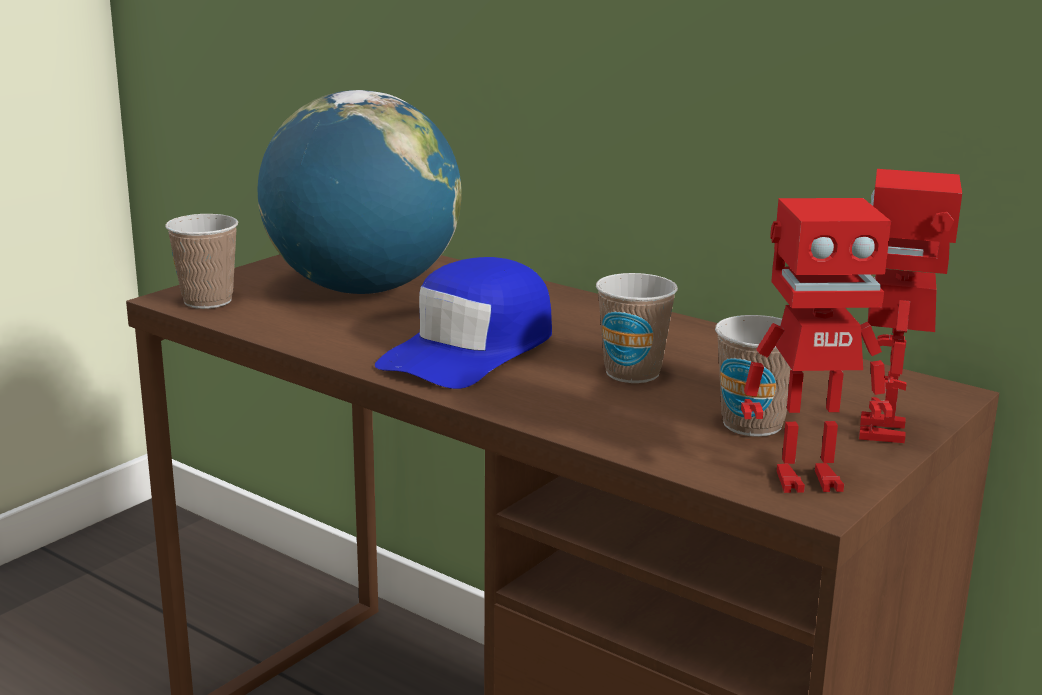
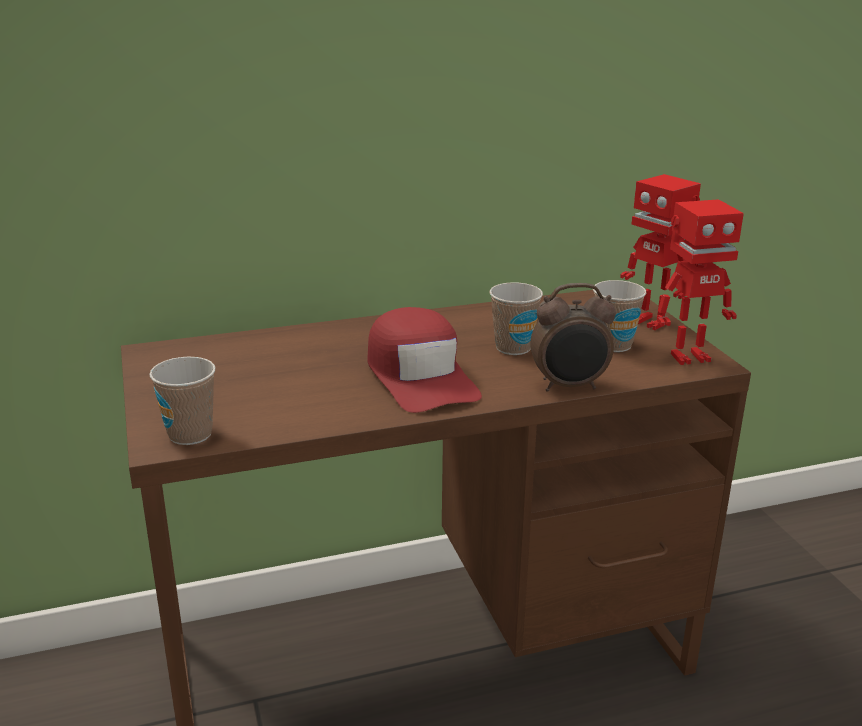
camera: 55 degrees left, 5 degrees up
(363, 289) = (257, 375): globe -> none
(471, 349) = (420, 376): blue cap -> red cap
(572, 426) = (569, 386): none -> alarm clock
(806, 479) = (688, 357): toy robot -> toy robot turned 45 degrees clockwise

